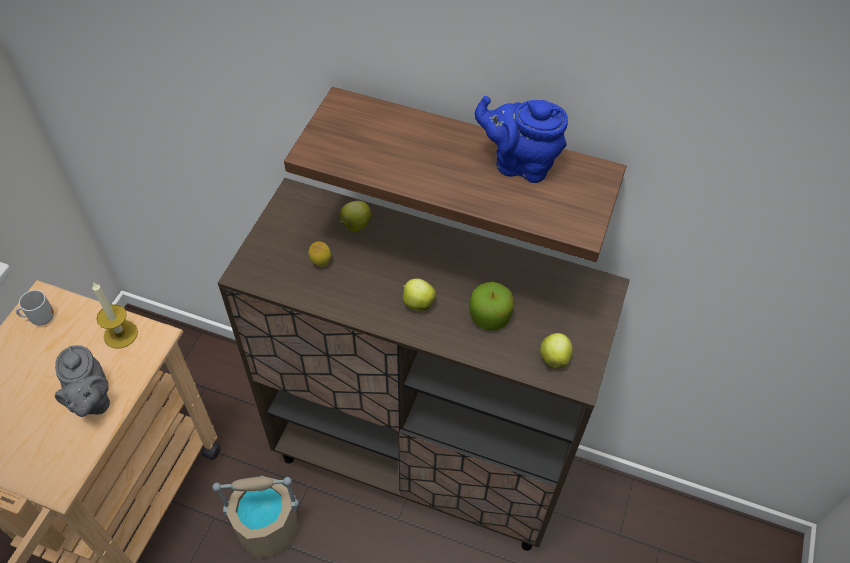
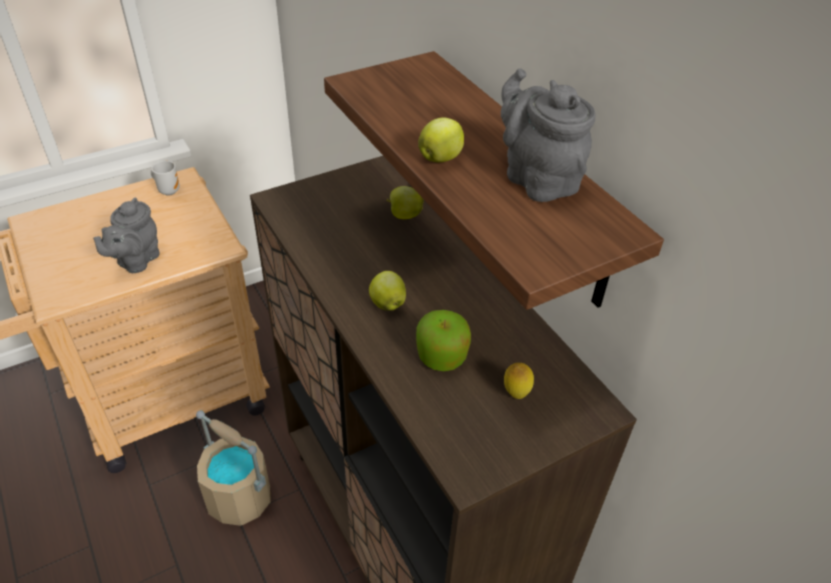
camera: 40 degrees right, 10 degrees down
(120, 334) = (203, 230): candle -> none
(321, 263) = (342, 226): lemon -> lemon (516, 393)
(519, 164) = (537, 178): blue teapot -> grey teapot
(554, 358) = (465, 435): apple -> apple (441, 158)

